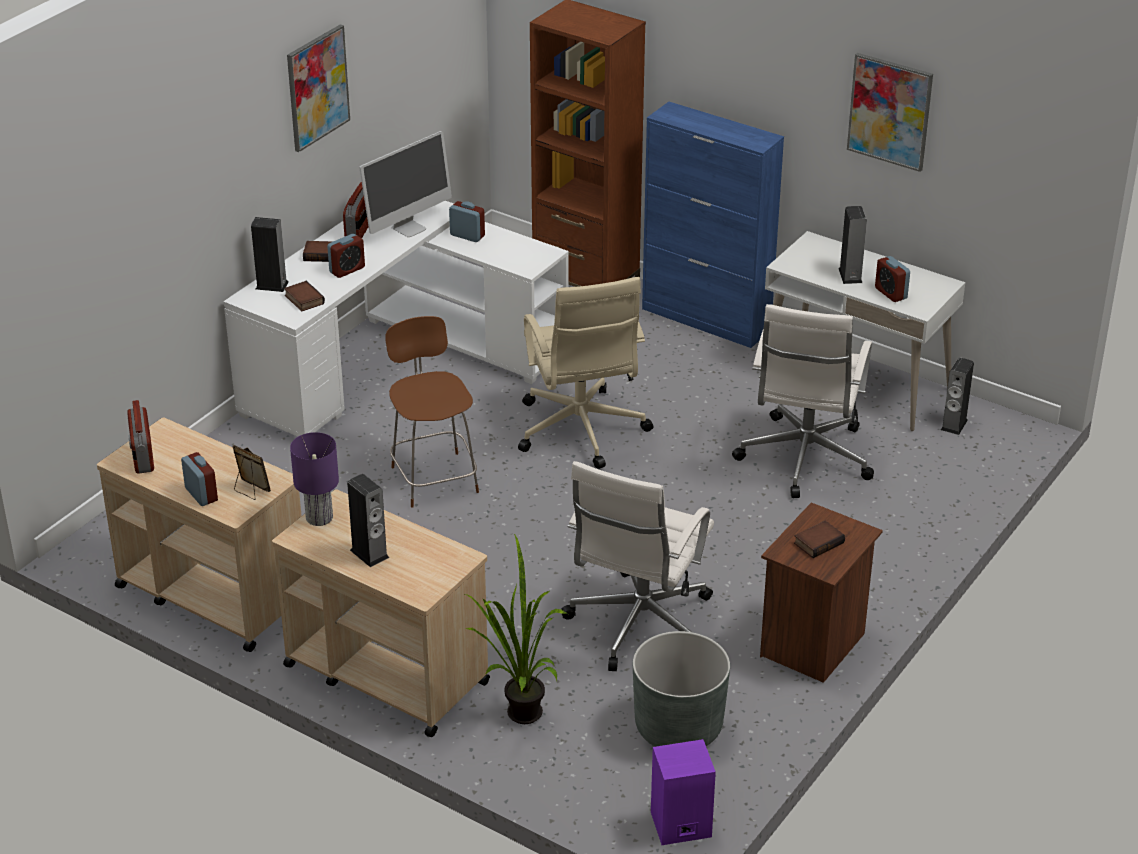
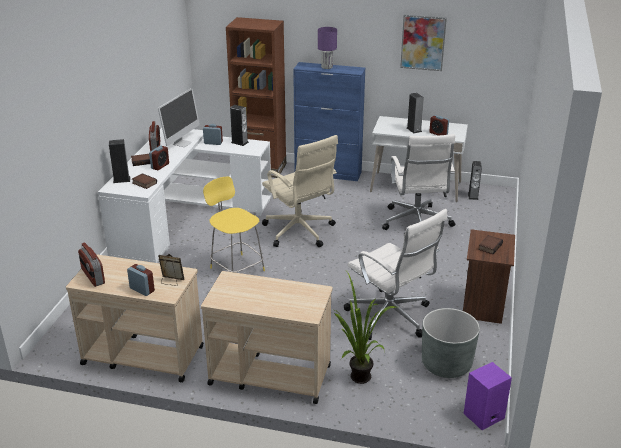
camera: 20 degrees left, 5 degrees down
(317, 87) = (127, 67): picture -> none
(320, 518) = (222, 287): purple table lamp -> purple table lamp (327, 67)
(369, 553) = (264, 300): speaker -> speaker (239, 142)
(433, 477) = (236, 268): brown chair -> yellow chair
(639, 626) = (390, 317): white office chair -> white office chair turned 45 degrees counterclockwise

